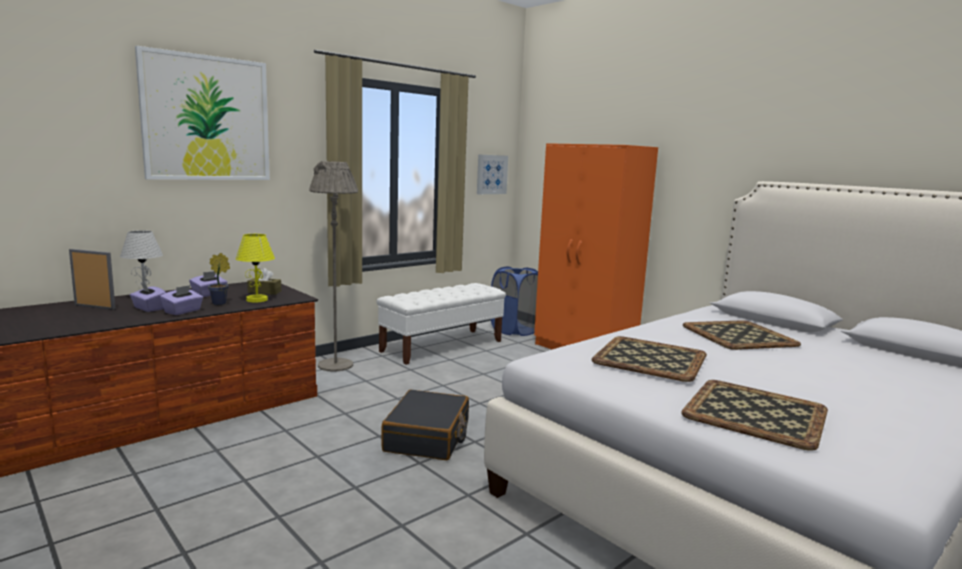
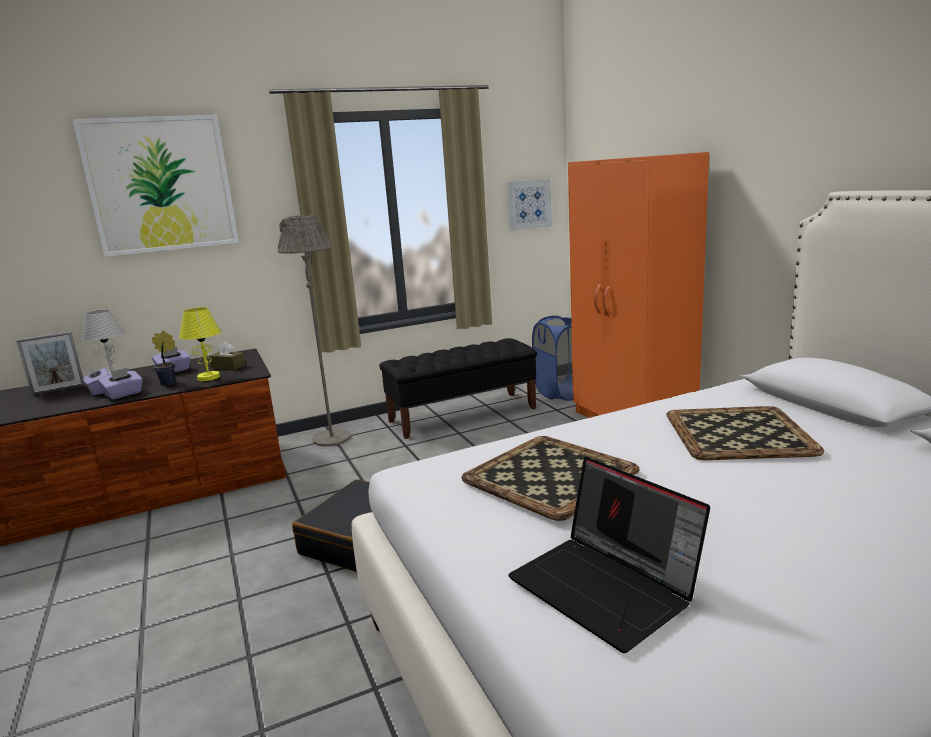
camera: 20 degrees right, 5 degrees up
(95, 307) = (58, 389): picture frame -> picture frame turned 120 degrees clockwise
(442, 346) = (463, 414): white bench -> black bench
(756, 413) = (607, 588): tray -> laptop

